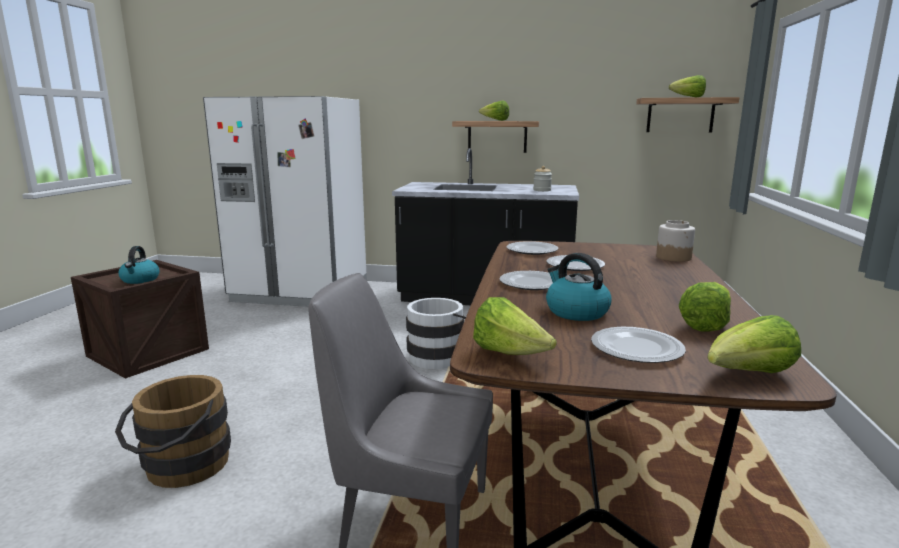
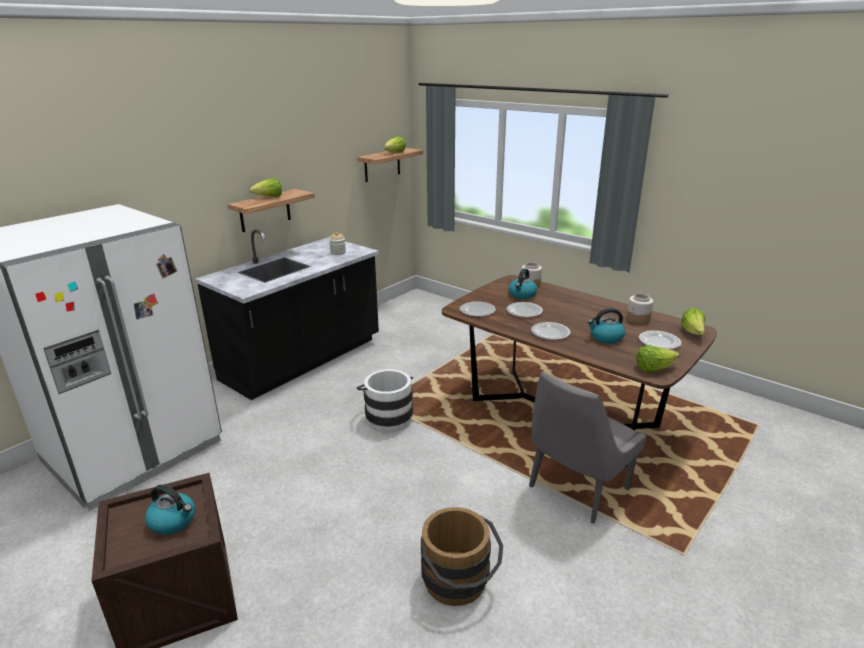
camera: 60 degrees left, 10 degrees up
(627, 259) = (522, 295): none -> kettle
(704, 324) = (638, 319): lettuce -> jar

